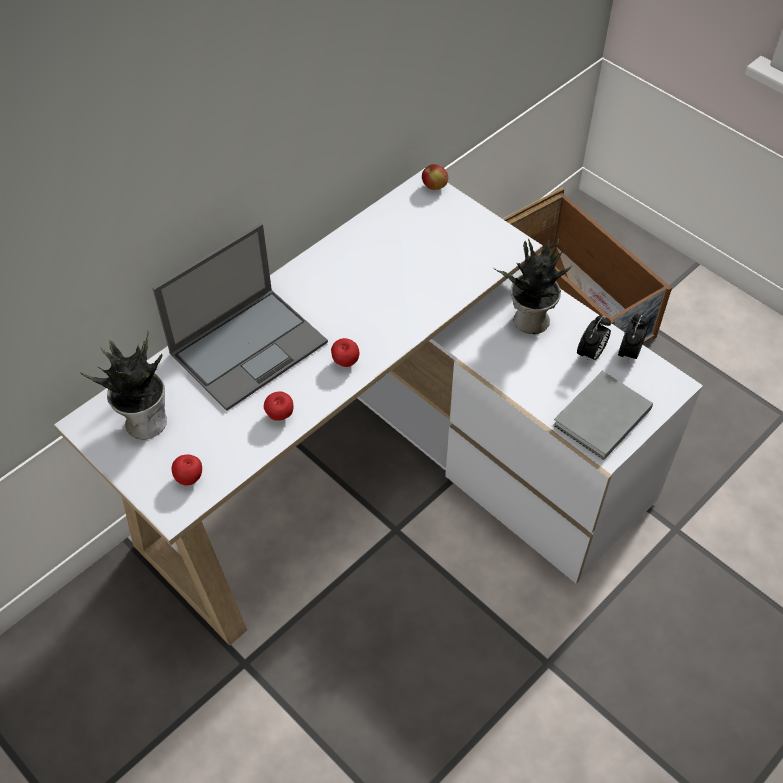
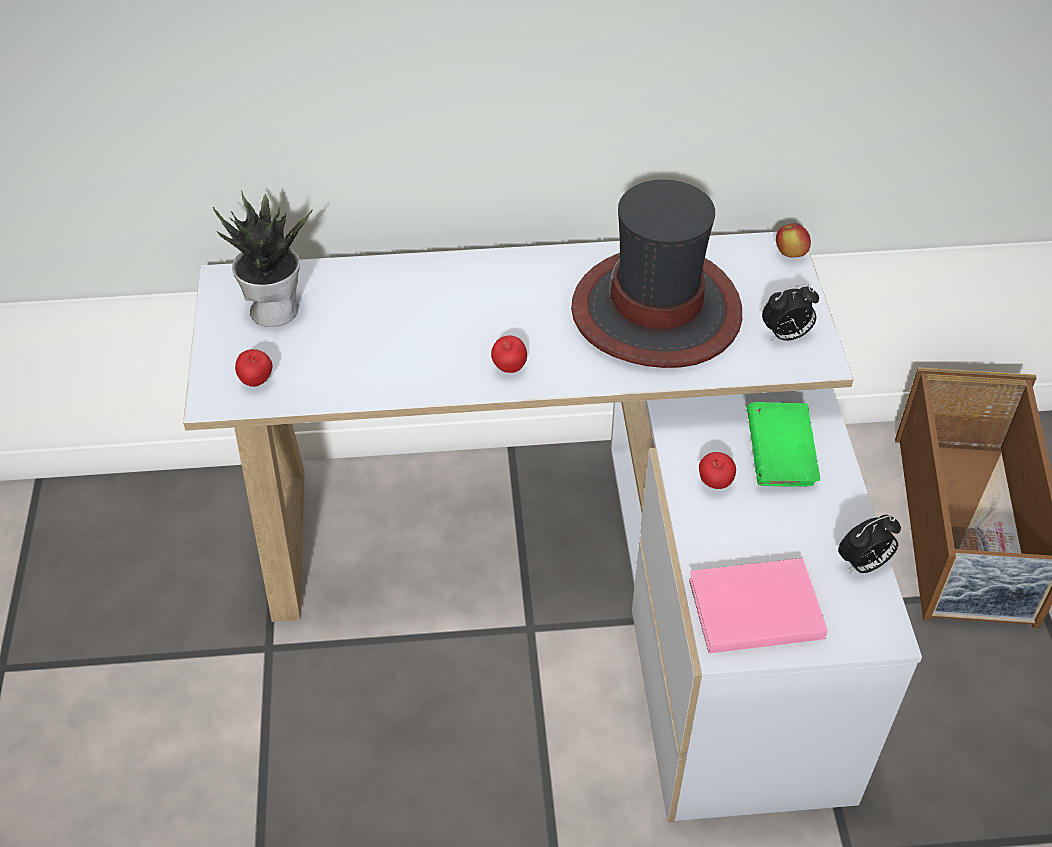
camera: 40 degrees right, 5 degrees down
(250, 347) = (435, 300): laptop -> none
(280, 416) = (394, 378): apple -> apple (714, 484)
(395, 269) = (657, 311): none -> hat
(530, 321) = (779, 459): potted plant -> green book
(591, 354) = (814, 536): alarm clock -> alarm clock (786, 336)
(599, 418) = (751, 607): grey book -> pink book

